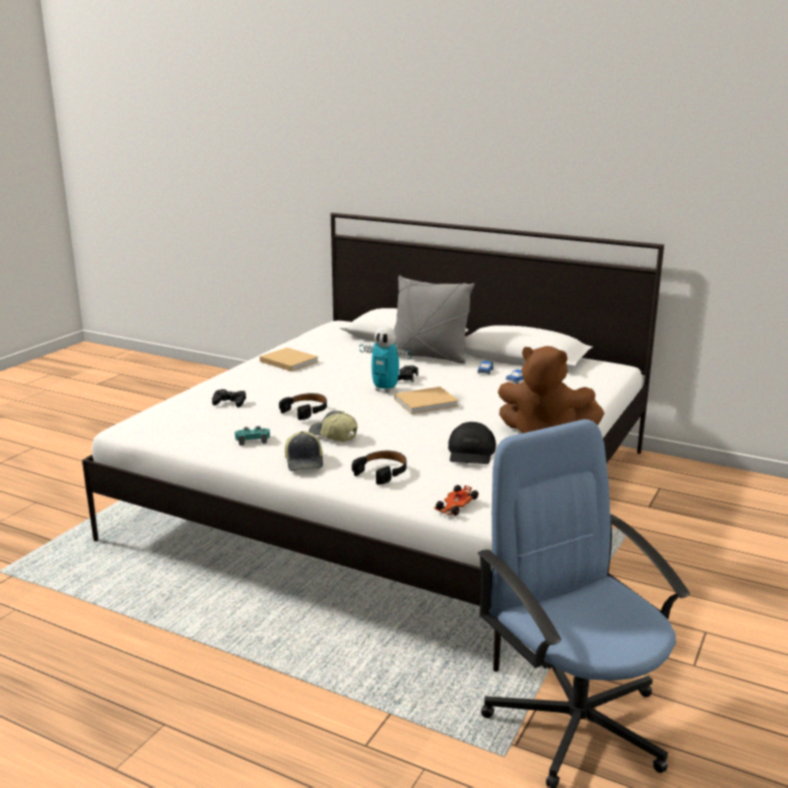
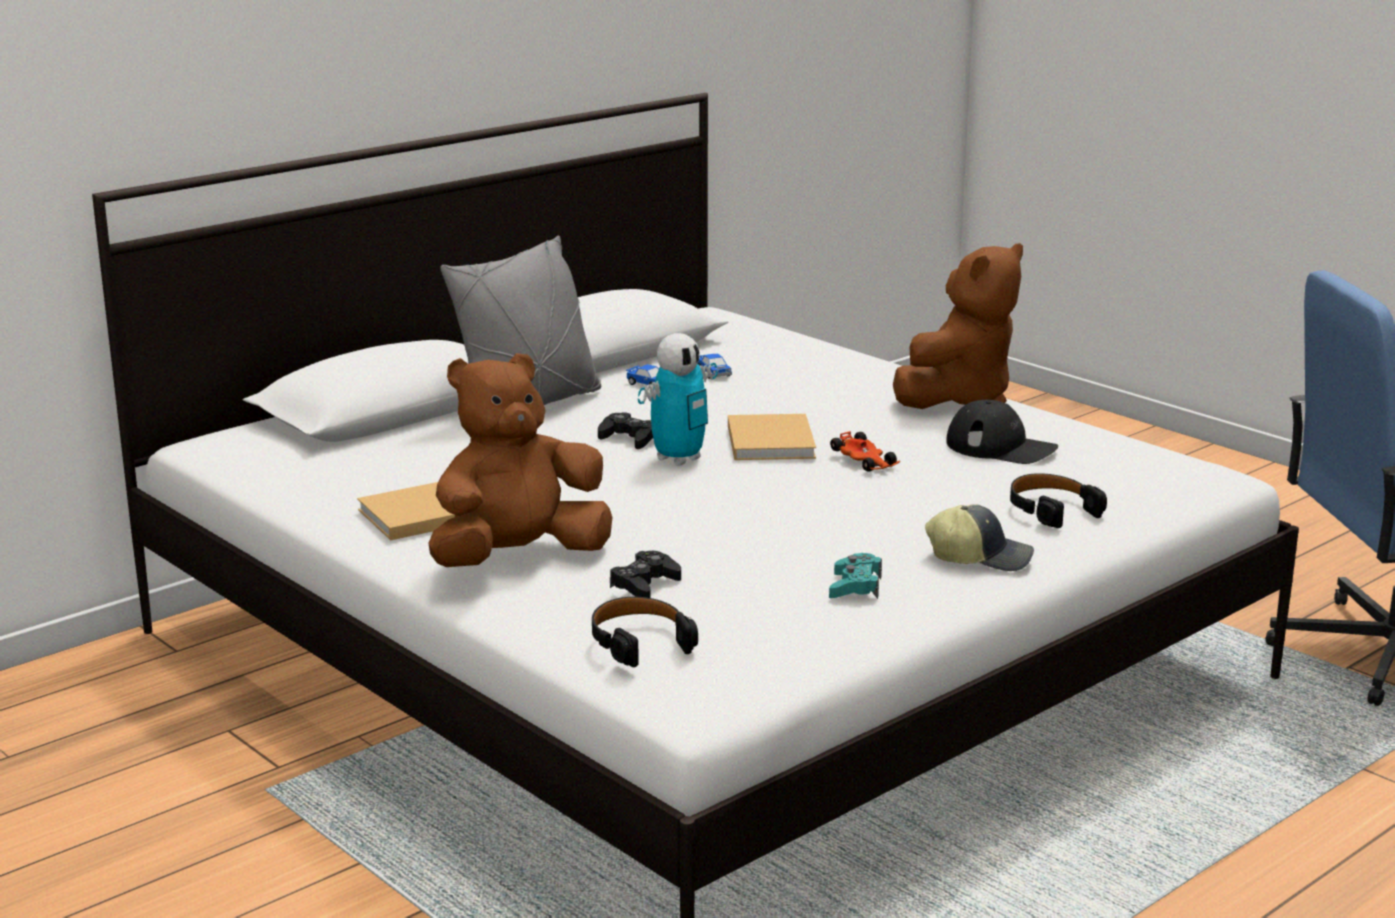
camera: 70 degrees left, 0 degrees up
(252, 381) = (518, 558): none -> brown plush toy
(305, 411) = (746, 527): black headphones -> black headphones (639, 641)
(333, 436) = (874, 524): cap -> none
(455, 506) = (1187, 485): toy car -> toy car (865, 461)

